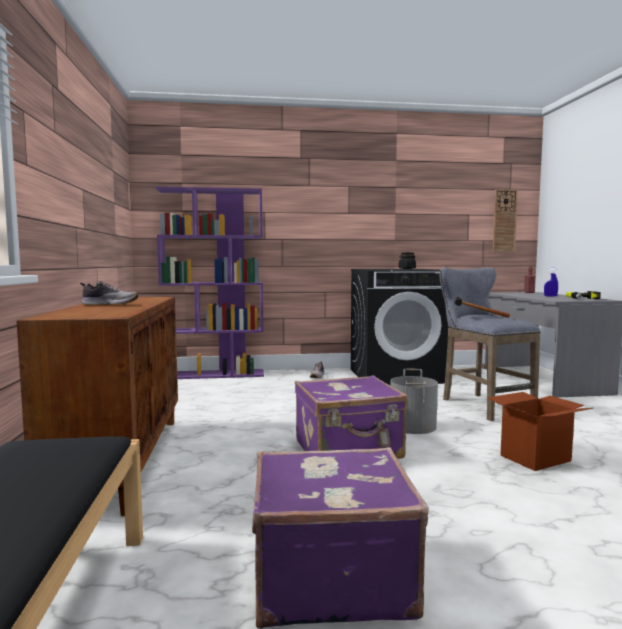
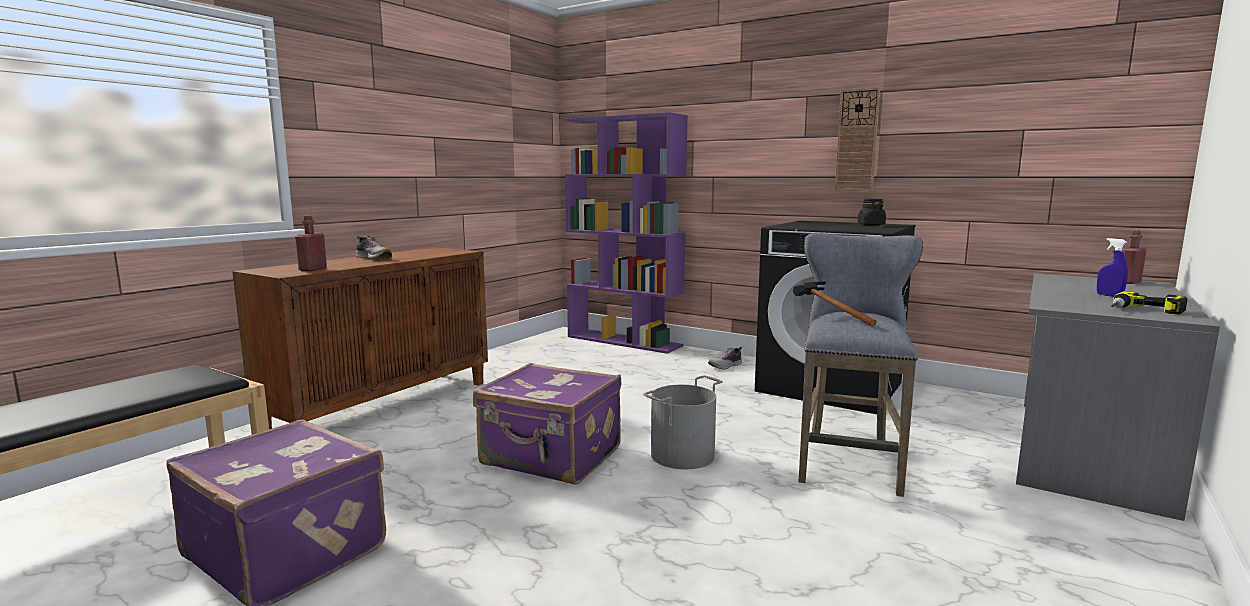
camera: 40 degrees right, 5 degrees up
(113, 312) = (313, 269): none -> red bottle
(504, 221) = (1106, 138): wall clock -> wall clock (857, 140)
(535, 458) = (727, 547): cardboard box -> none

